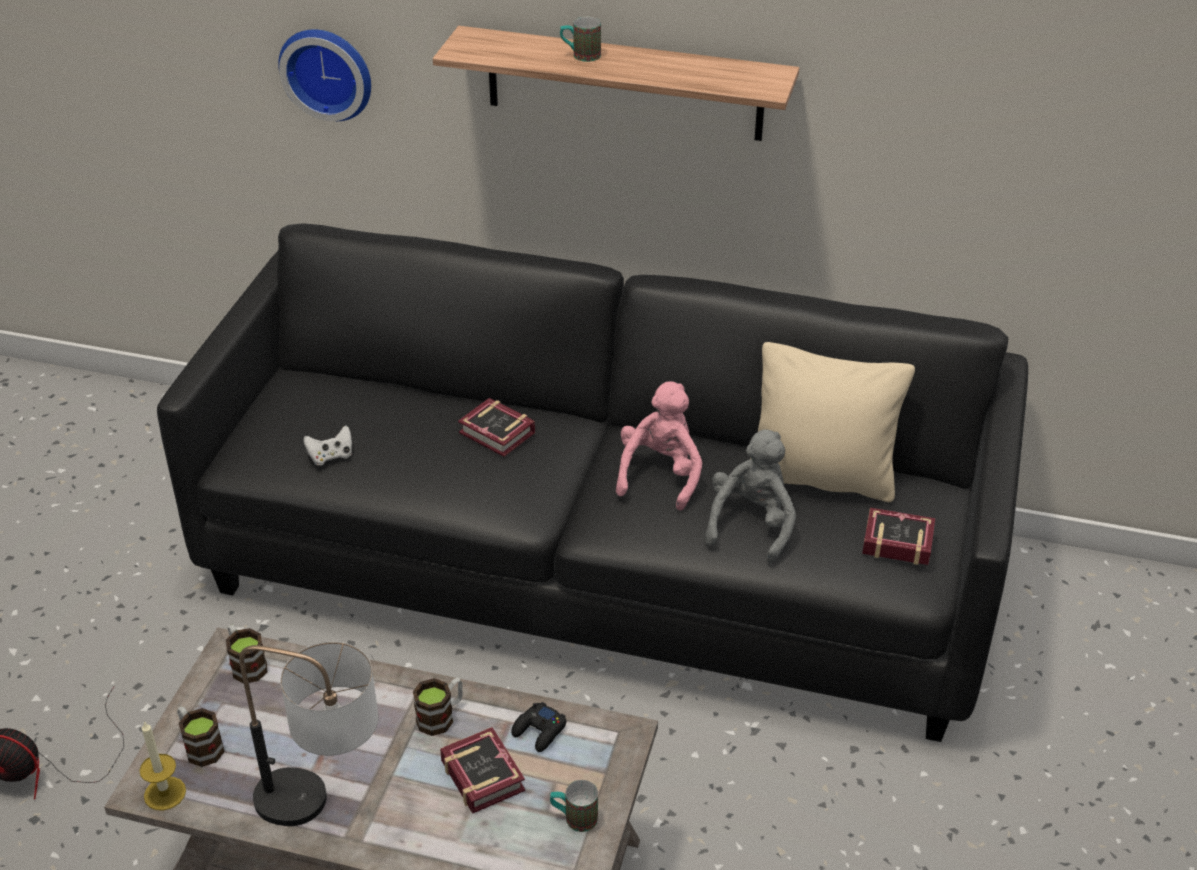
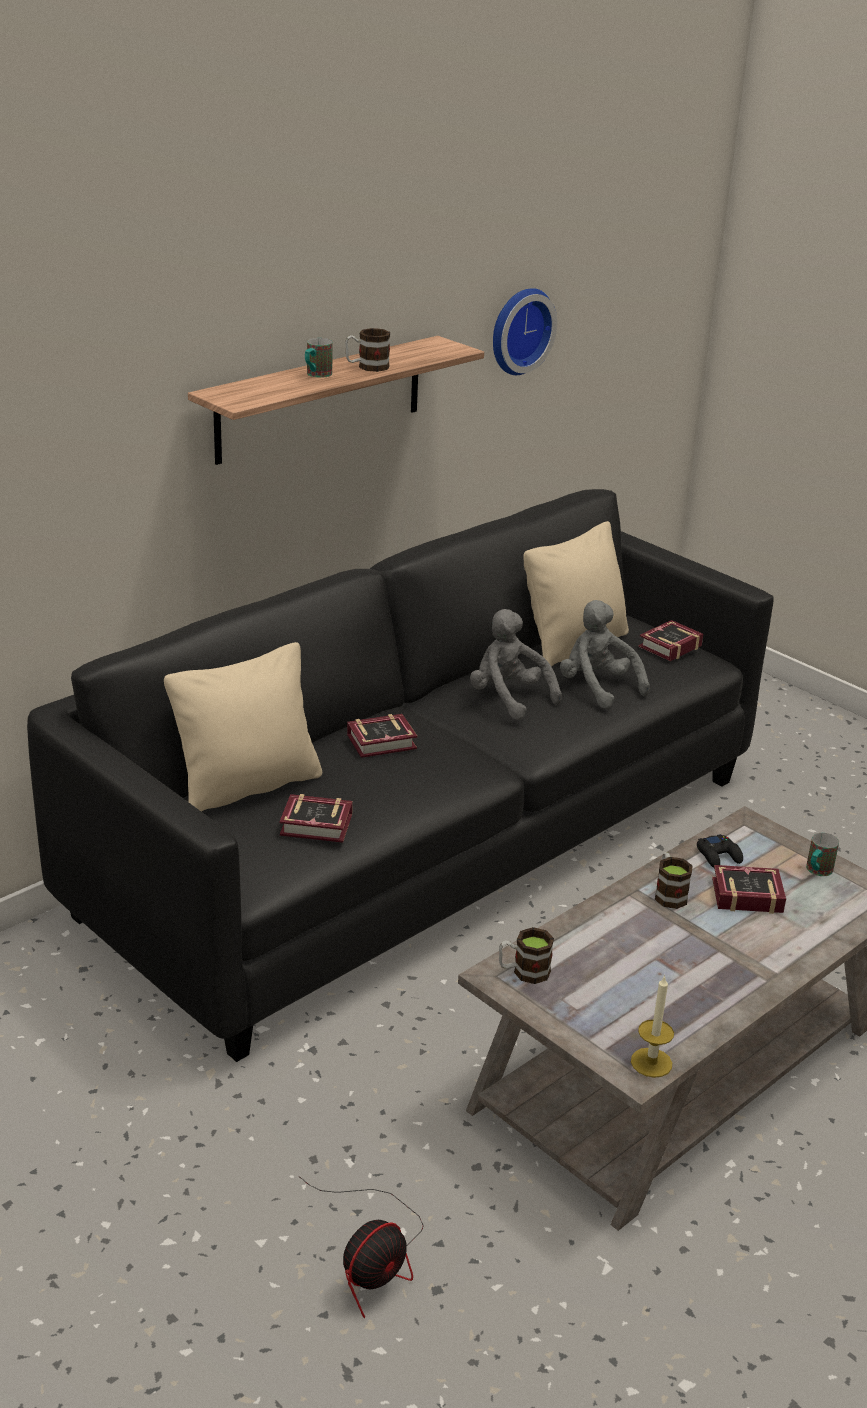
camera: 60 degrees left, 10 degrees down
(200, 746) = (607, 1026): mug -> mug (367, 367)
(324, 806) = (727, 980): table lamp -> none
(328, 72) = (62, 492): wall clock -> wall clock (518, 330)
(331, 456) = (319, 826): white game controller -> book
(363, 396) = (248, 786): none -> beige pillow
(660, 475) = (508, 698): pink plush toy -> grey plush toy

